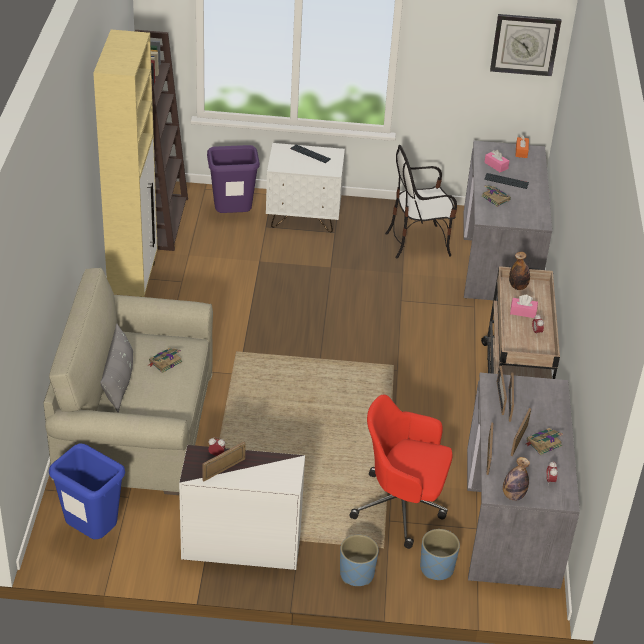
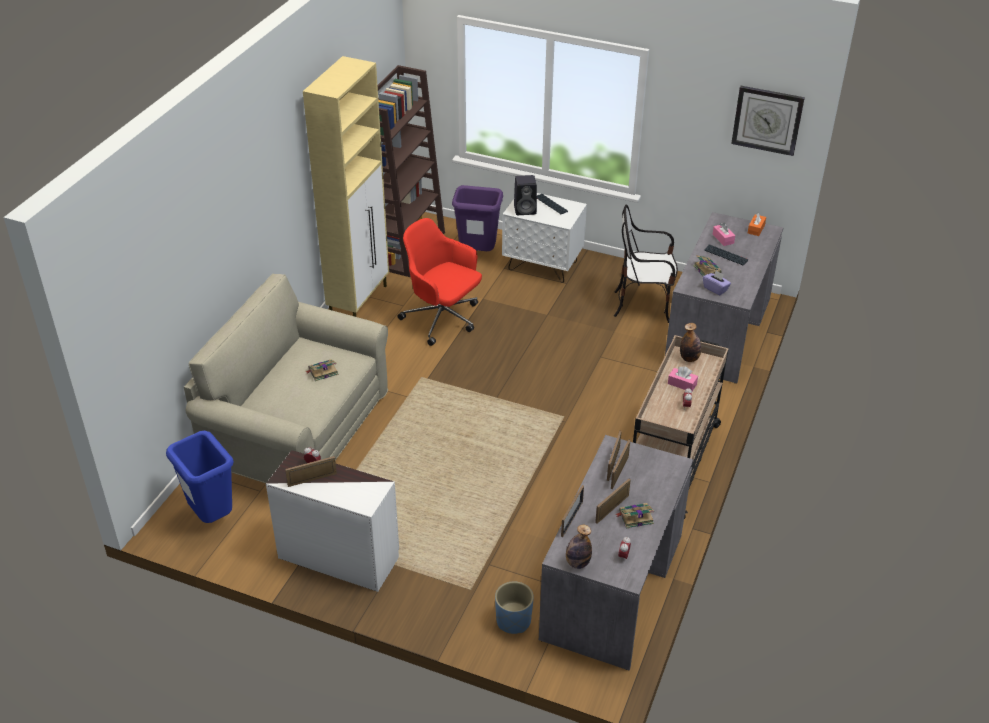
camera: 20 degrees right, 0 degrees up
(119, 381) = (273, 382): grey pillow -> none
(288, 163) = (526, 210): none -> black speaker
(356, 574) = (432, 609): blue planter -> none
(402, 507) = (507, 554): red office chair -> red office chair (442, 319)
(512, 215) = (715, 289): none -> purple tissue box

